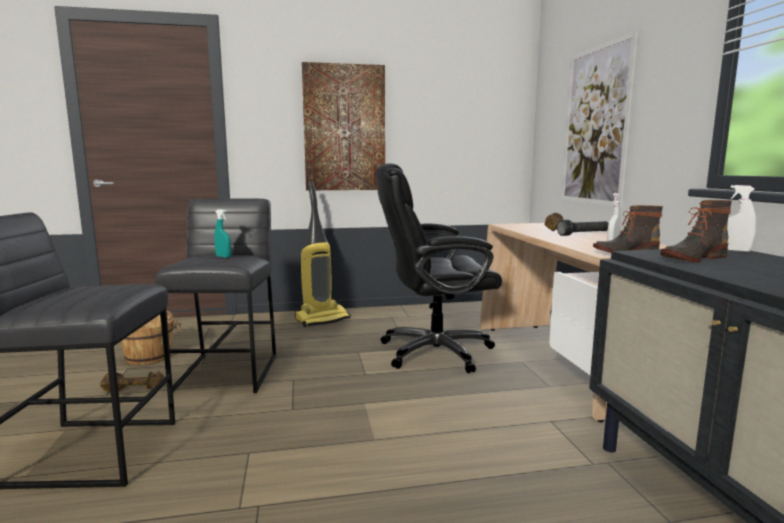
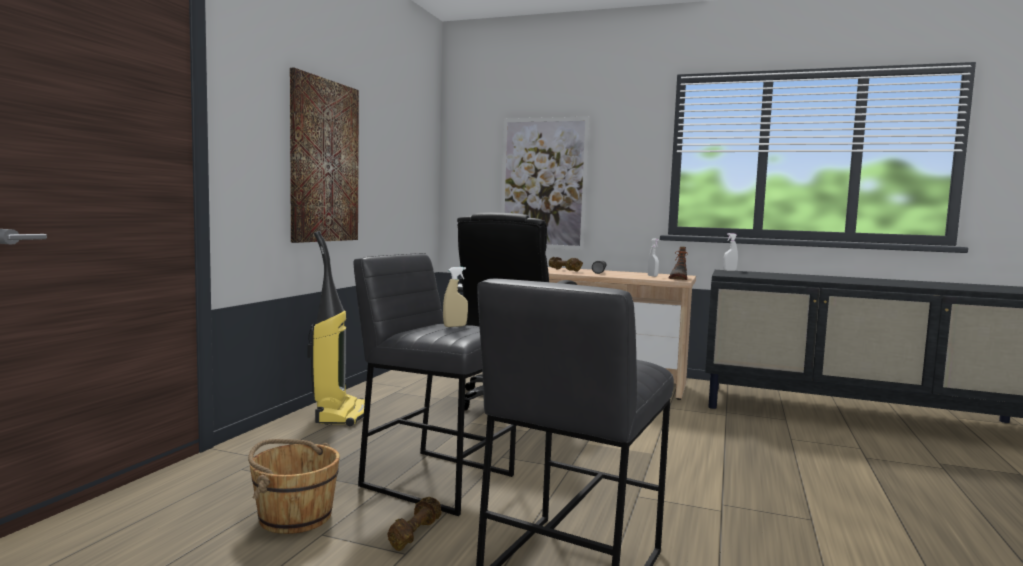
camera: 60 degrees left, 5 degrees down
(223, 257) = (455, 326): turquoise spray bottle -> beige spray bottle
(692, 258) = (746, 275): boot -> none

